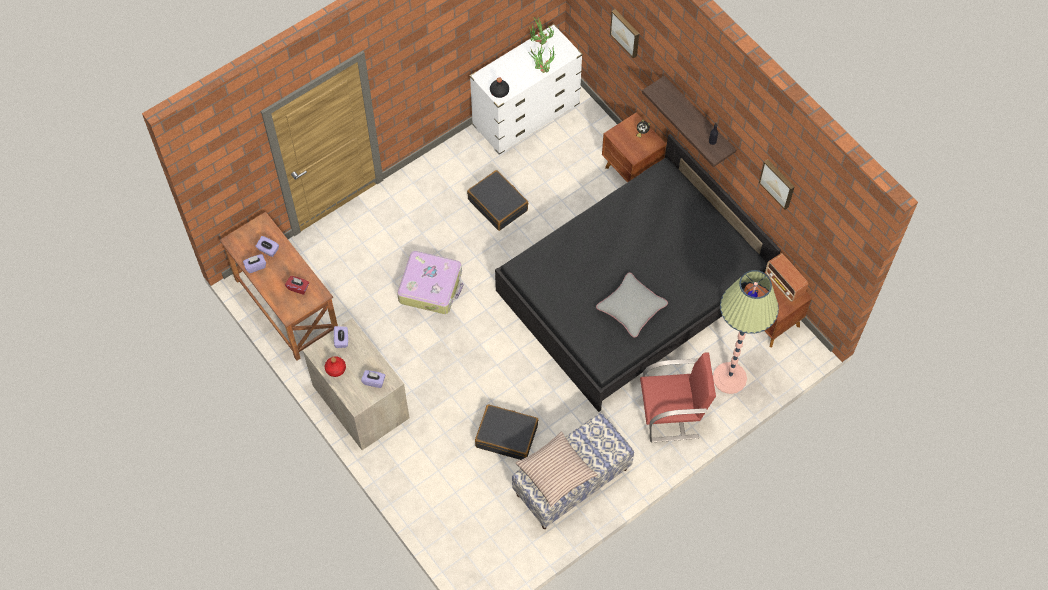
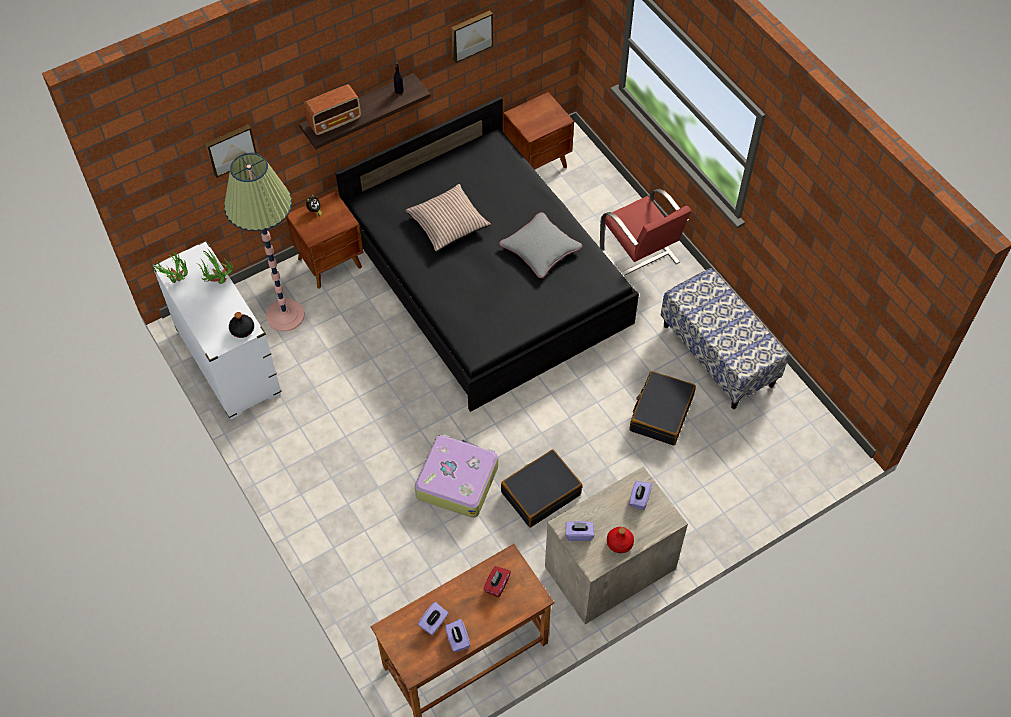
camera: 85 degrees left, 5 degrees down
(498, 205) = (351, 401): black suitcase -> black suitcase (540, 493)
(556, 472) = (737, 339): pillow -> pillow (448, 223)
(672, 414) = (640, 258): red chair -> red chair turned 150 degrees clockwise
(729, 378) = (600, 205): floor lamp -> floor lamp (285, 315)
(784, 284) = (530, 111): radio -> radio (335, 121)

